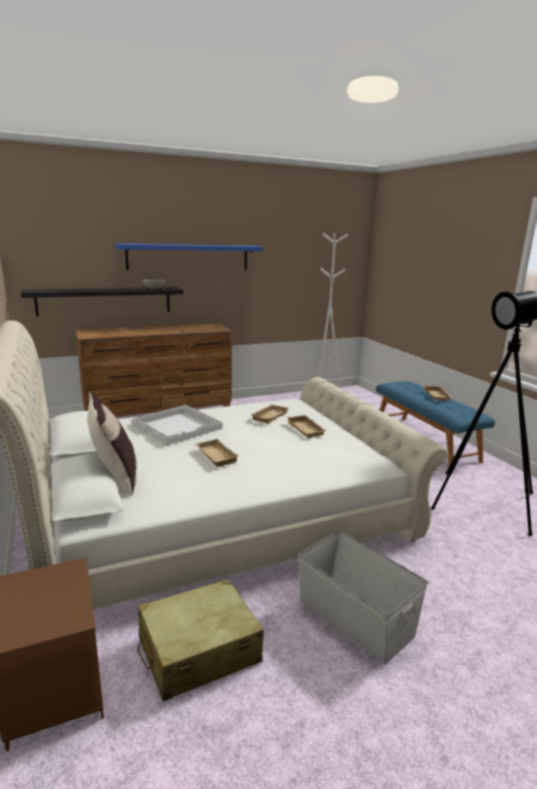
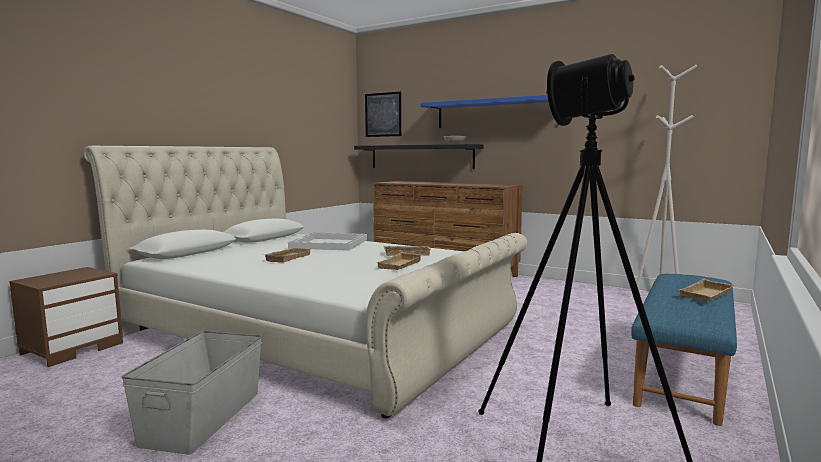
camera: 55 degrees right, 10 degrees down
(45, 251) = (383, 114): none -> picture
(115, 477) = (219, 251): pillow -> none
(198, 651) = (123, 372): beige suitcase -> none

